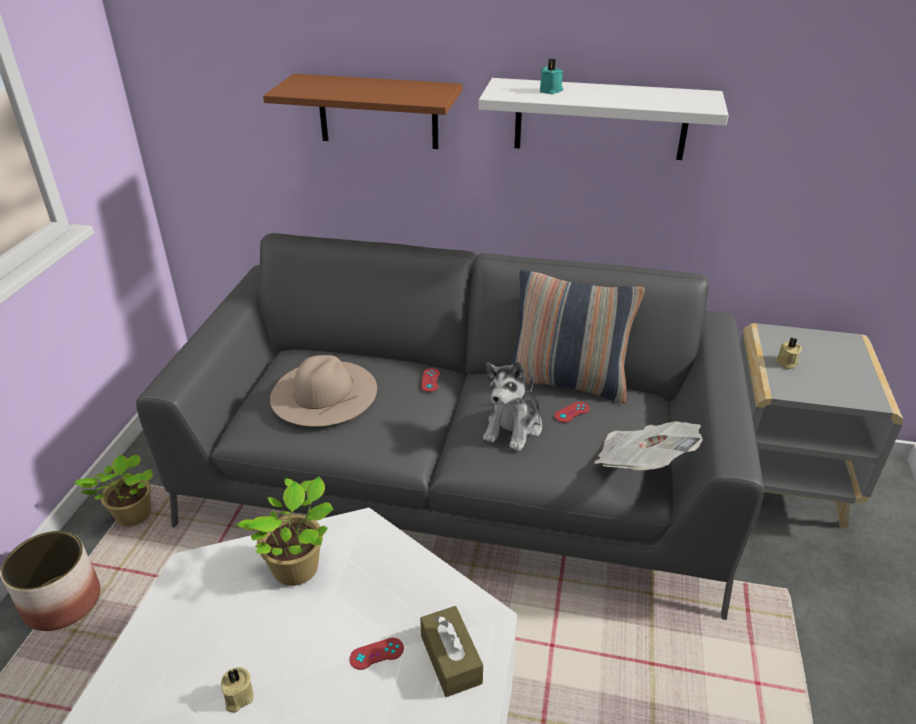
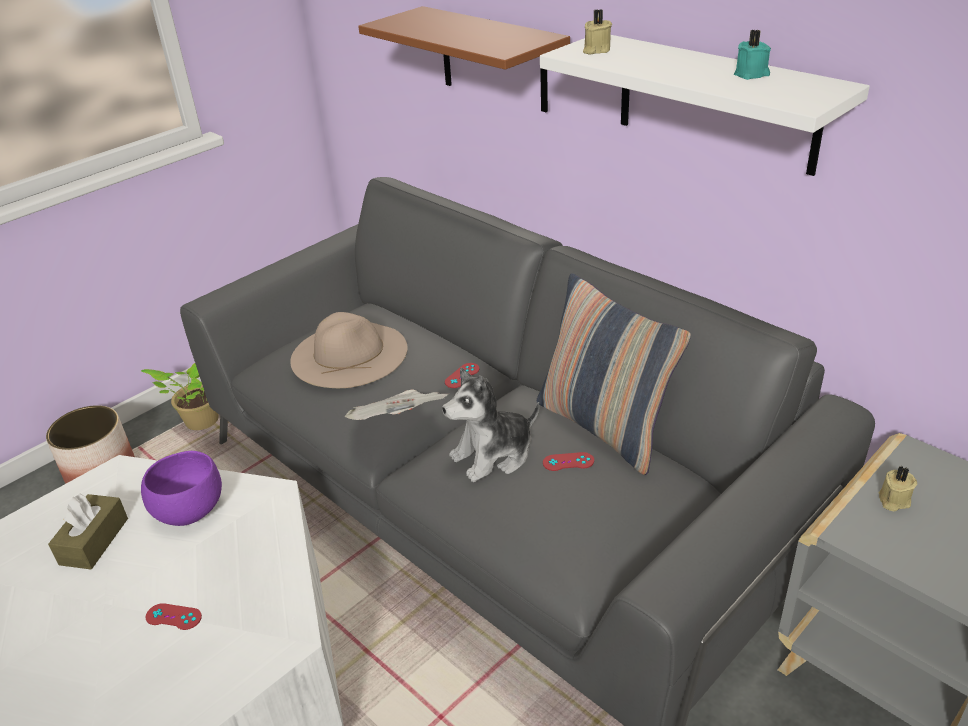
camera: 35 degrees right, 0 degrees up
(238, 697) = (49, 596): beige candle -> beige candle (595, 50)
(299, 569) = (189, 511): potted plant -> purple bowl
(451, 659) = (224, 655): brown tissue box -> brown tissue box (94, 541)
(551, 91) = (637, 56): turquoise candle -> turquoise candle (752, 74)
(641, 464) = (590, 550): newspaper -> newspaper (400, 425)

